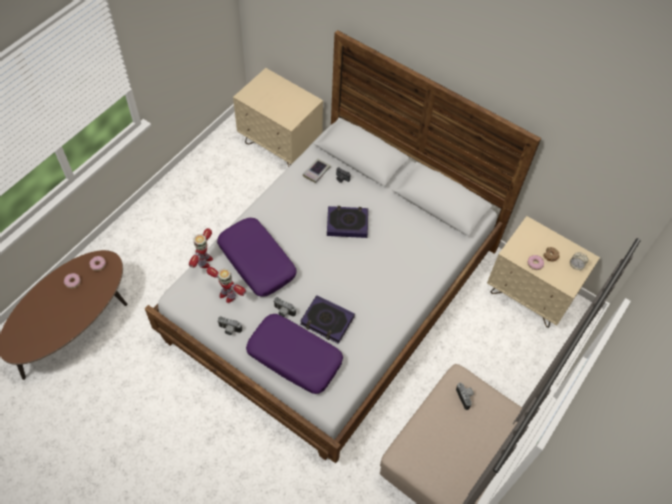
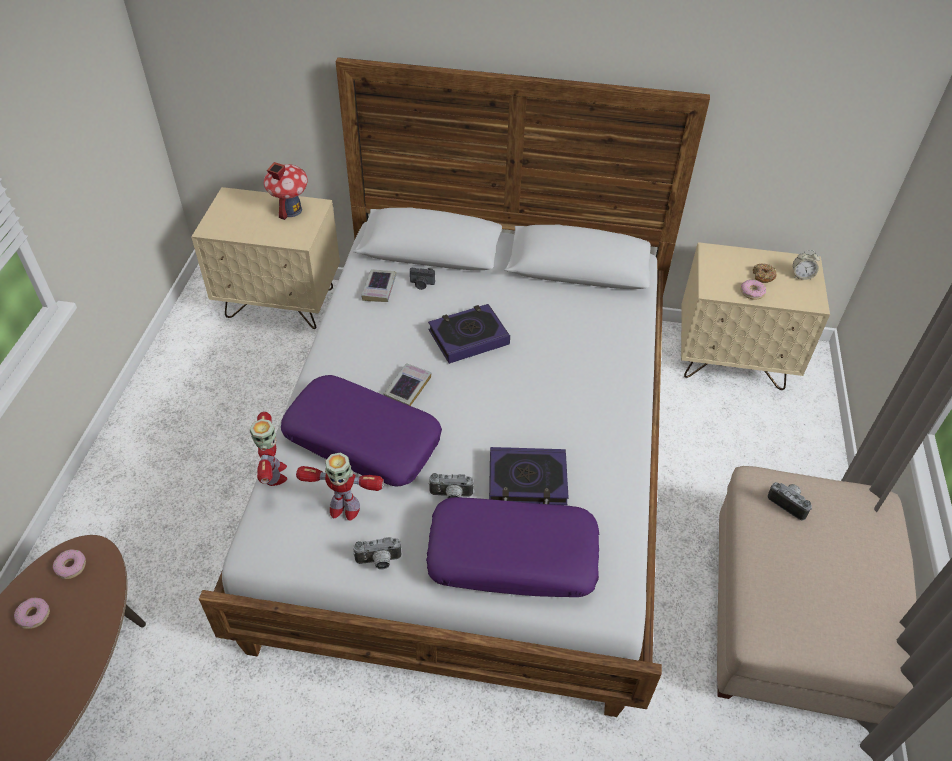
camera: 25 degrees left, 10 degrees down
(295, 99) = (290, 210): none -> toy house
(296, 241) = (407, 388): none -> book

